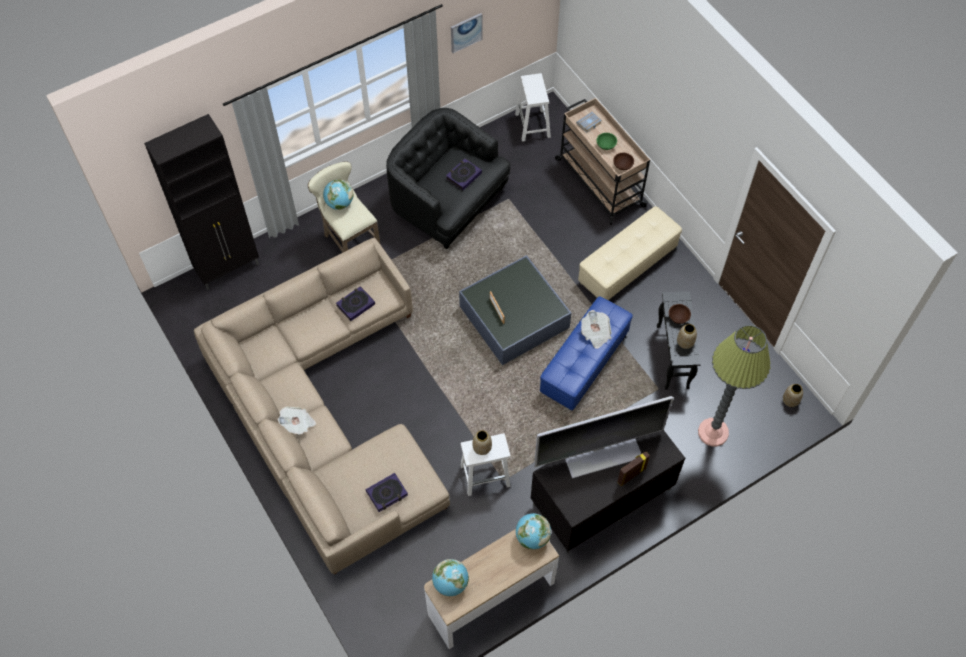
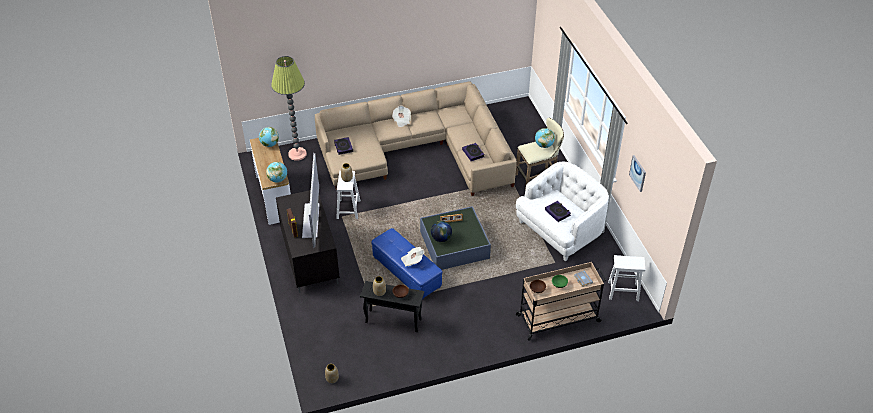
camera: 105 degrees right, 15 degrees down
(229, 268) = (533, 125): black cabinet -> none
(447, 202) = (560, 230): black armchair -> white armchair
(533, 315) = (441, 238): none -> globe
(627, 266) = (477, 316): beige ottoman -> none
(713, 432) = (328, 326): floor lamp -> floor lamp (297, 154)

